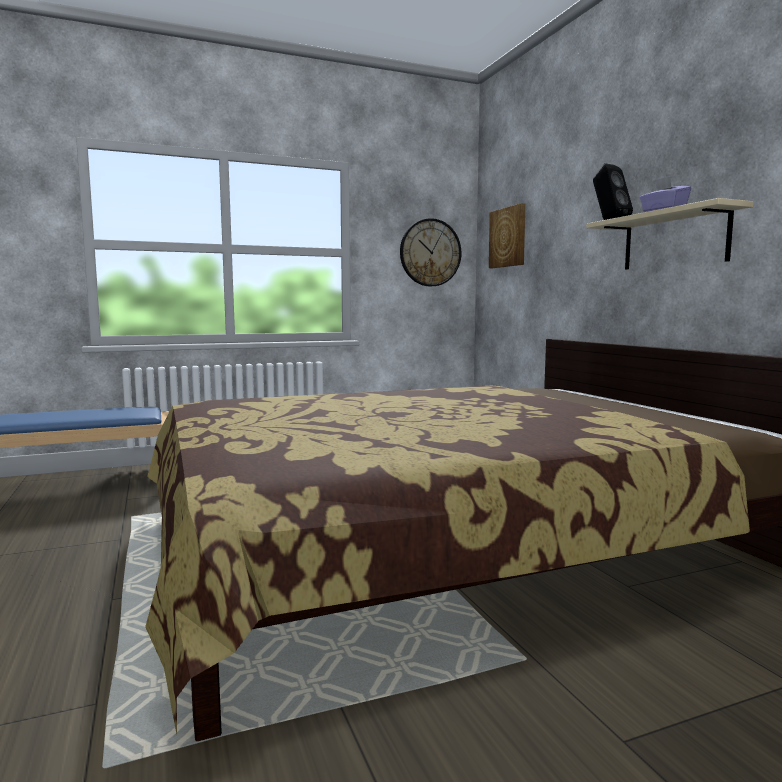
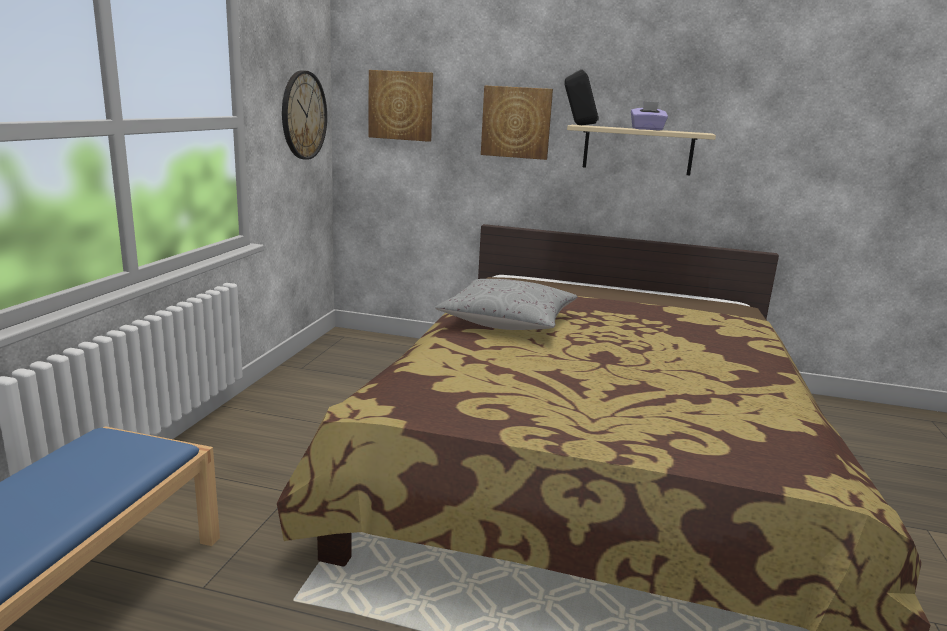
camera: 55 degrees left, 10 degrees up
(415, 395) = (507, 321): none -> grey pillow
(576, 234) = (516, 122): none -> picture

